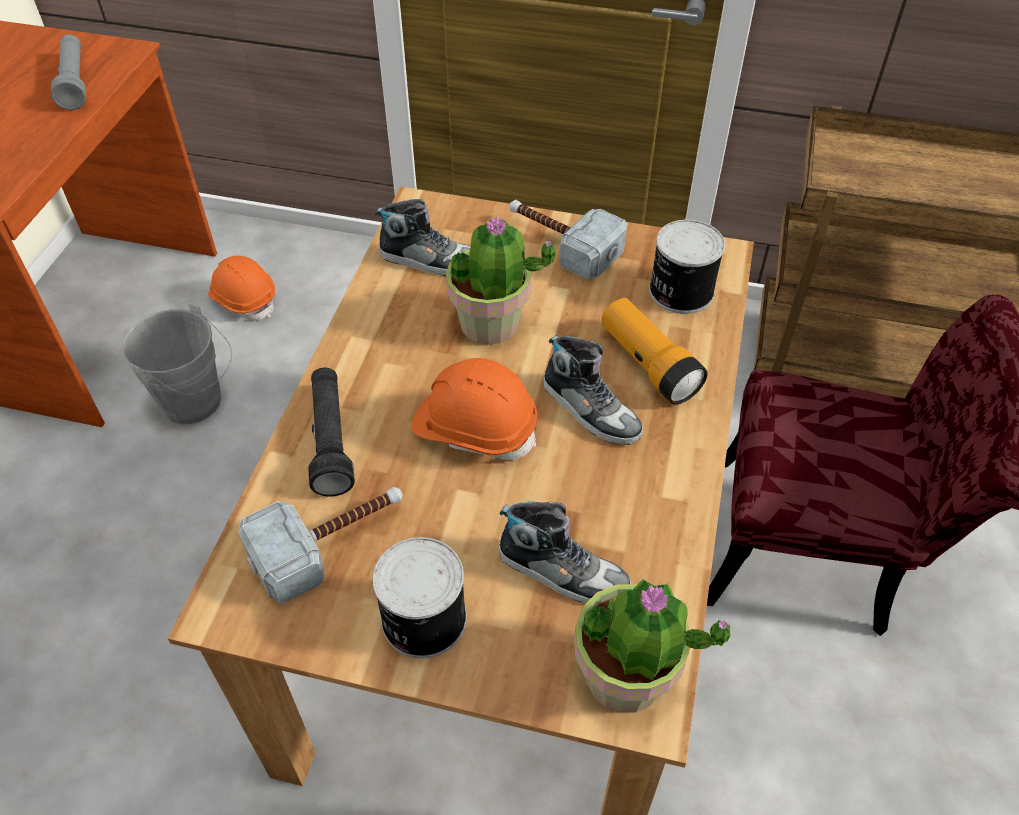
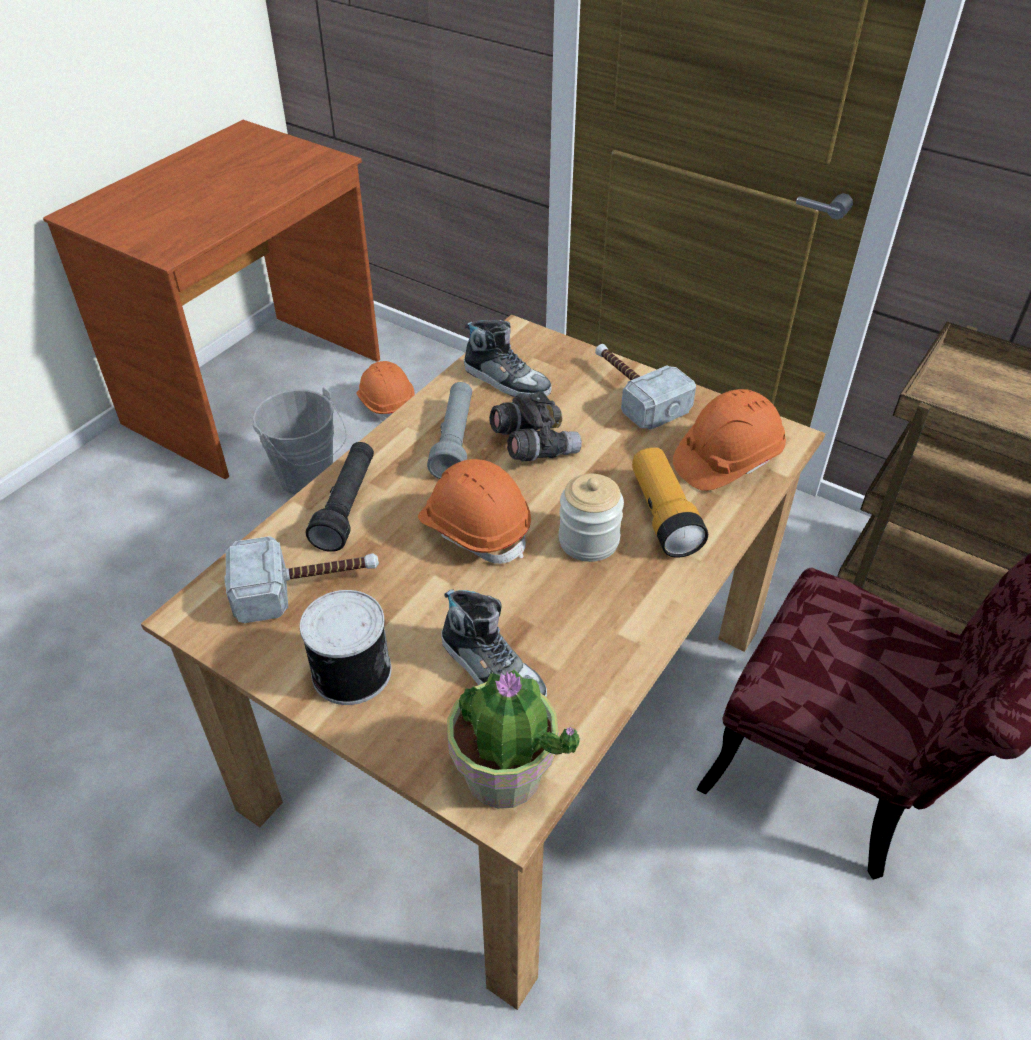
camera: 20 degrees right, 5 degrees down
(74, 82) = (278, 177): grey flashlight -> grey flashlight (454, 441)
(490, 324) = (533, 446): potted plant -> grey binoculars
(591, 409) = (588, 540): shoe -> jar
(679, 291) = (726, 460): can -> orange hard hat

